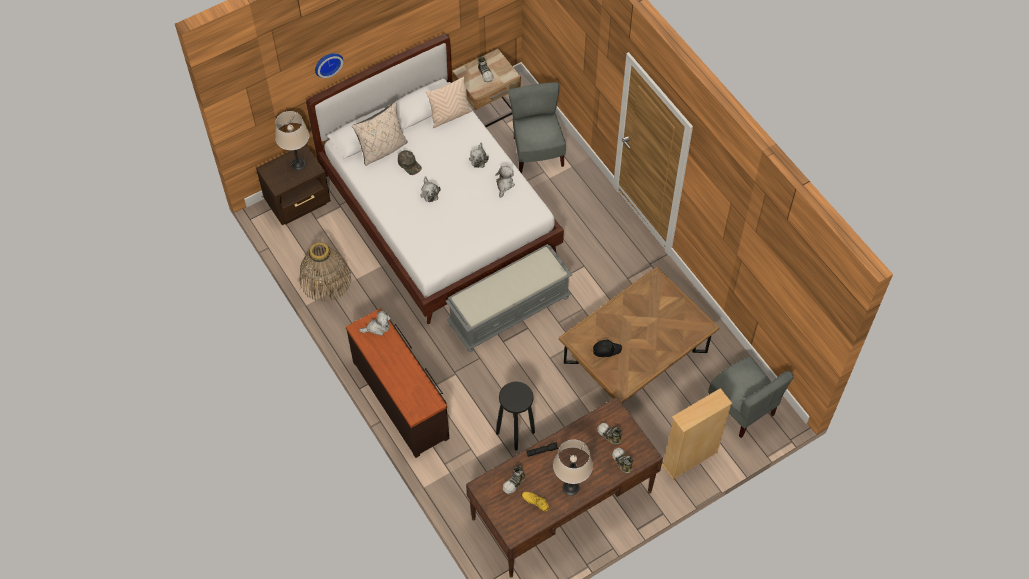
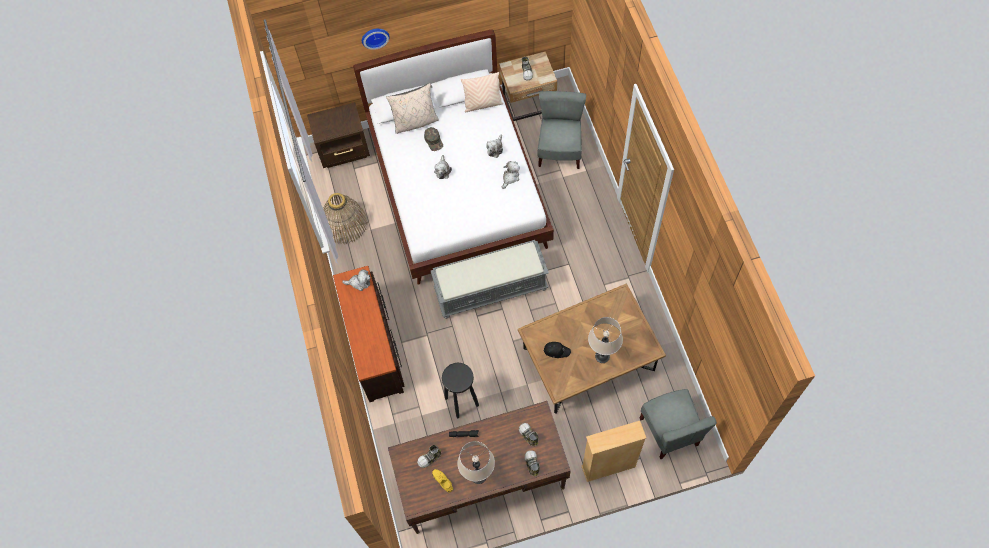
camera: 20 degrees right, 5 degrees up
(298, 164) = (342, 119): beige table lamp -> beige table lamp (602, 356)

